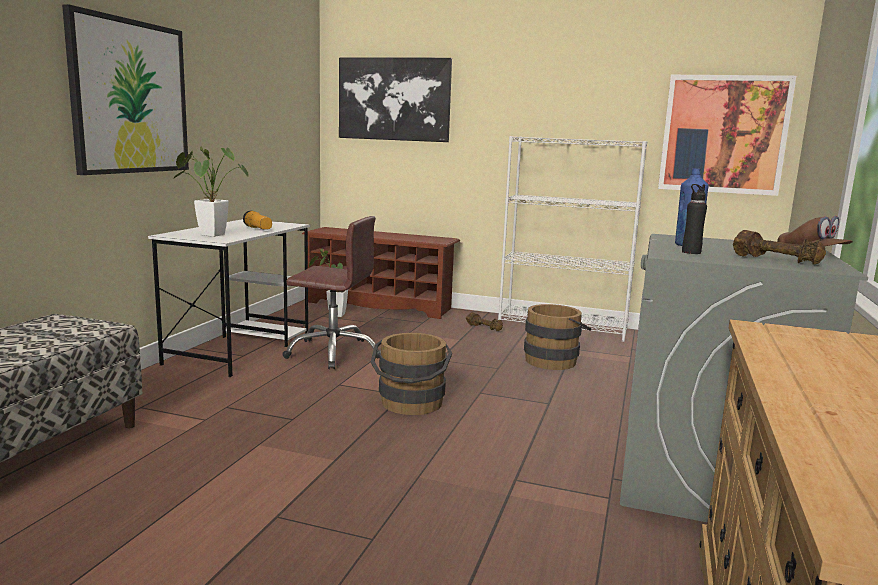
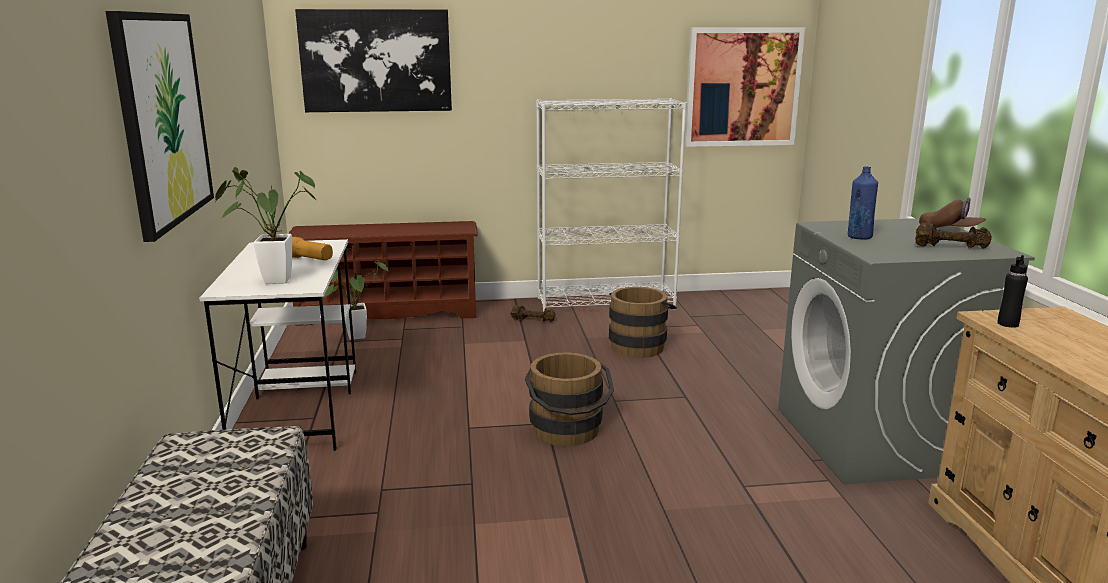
camera: 25 degrees left, 5 degrees up
(333, 352) = (414, 388): brown office chair -> none
(691, 252) = (881, 248): black bottle -> black bottle (1007, 324)

